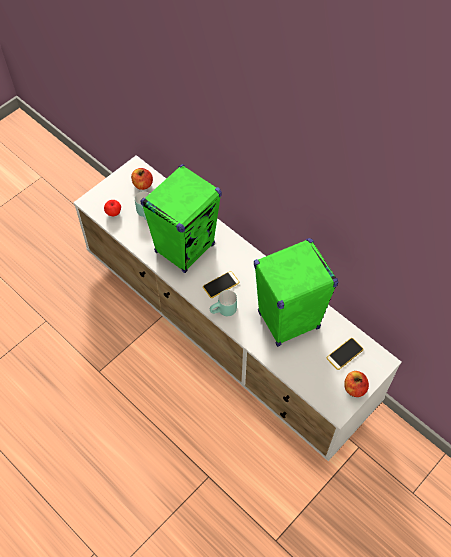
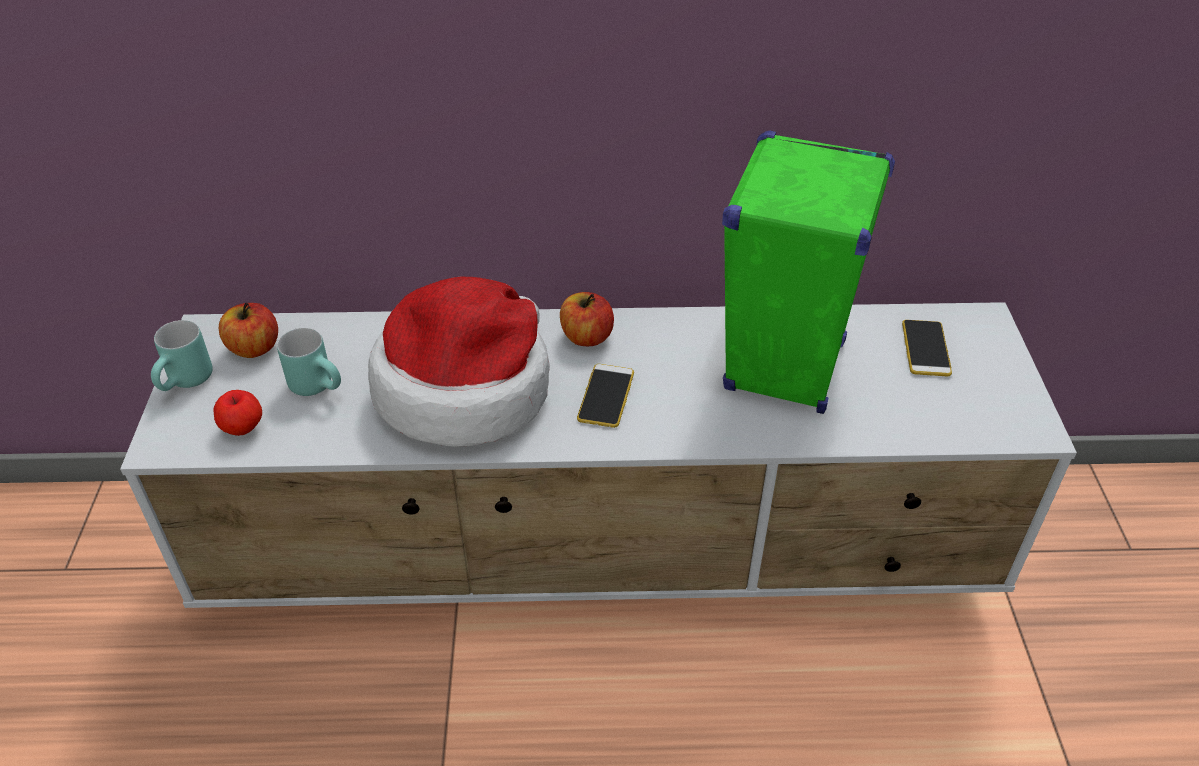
camera: 45 degrees left, 15 degrees down
(185, 248) = (466, 388): green speaker -> hat
(224, 312) = (667, 431): turquoise mug -> turquoise mug (188, 383)
(354, 388) = (1007, 381): apple -> apple (586, 337)

